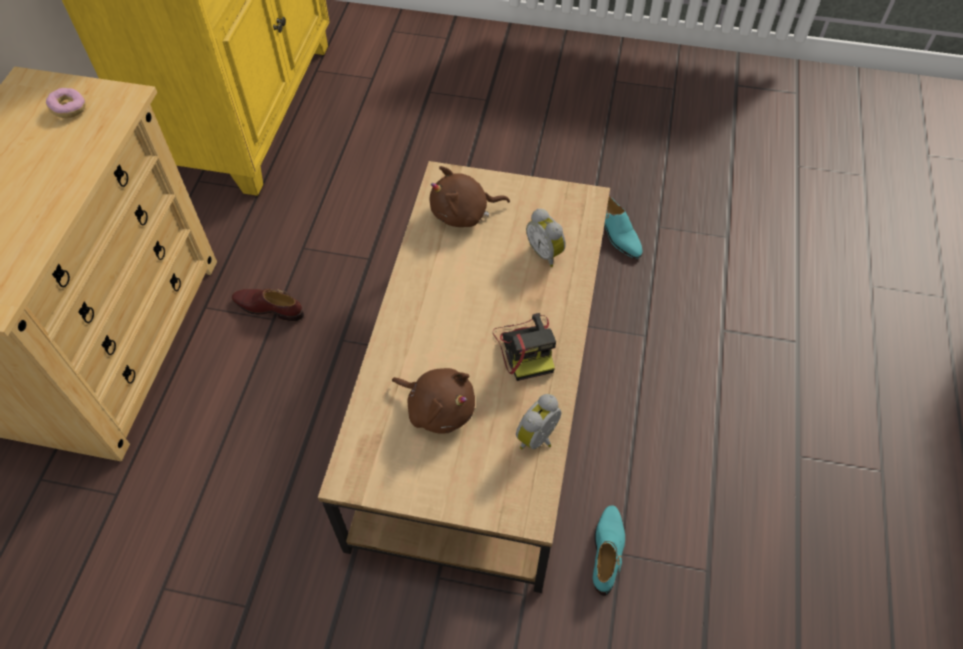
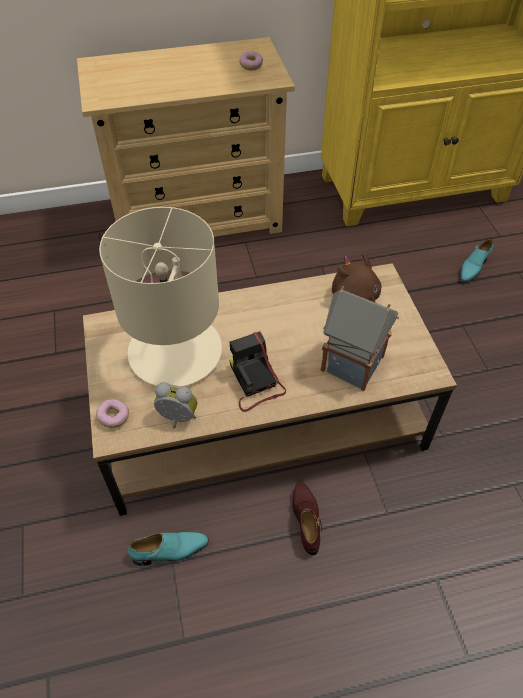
camera: 65 degrees right, 5 degrees down
(268, 308) = (263, 271): brown shoe -> brown shoe (306, 519)
(438, 408) = (175, 350): brown plush toy -> beige table lamp
(505, 504) = (114, 417): none -> donut
(526, 347) = (255, 382): camera -> camera turned 105 degrees clockwise
(546, 252) = (354, 364): alarm clock -> toy house
(617, 235) = (478, 454): turquoise shoe -> turquoise shoe (473, 267)

